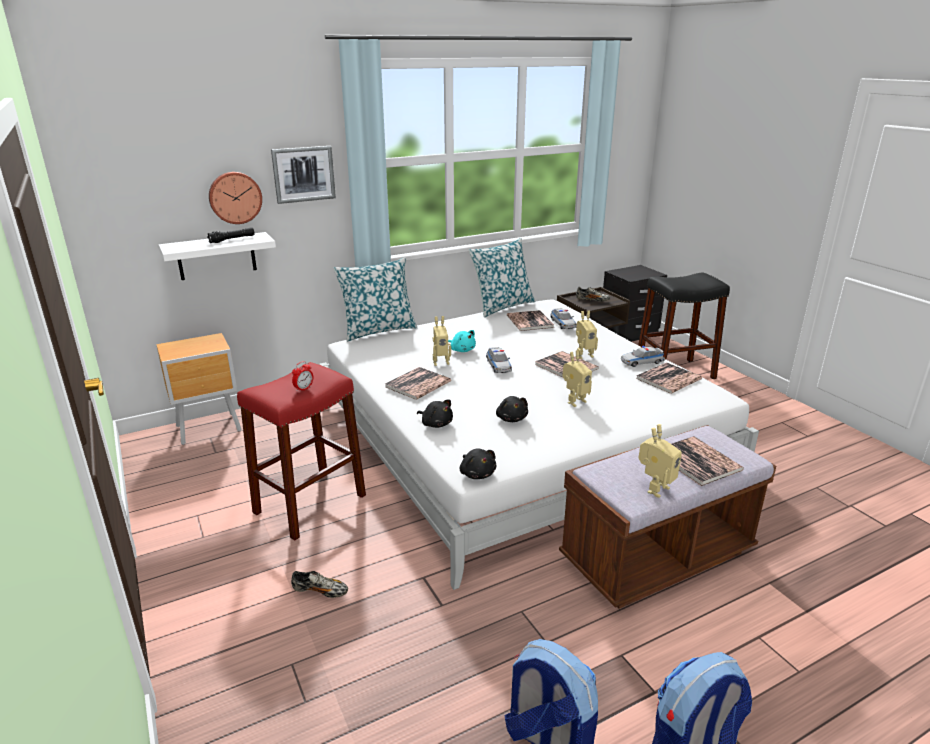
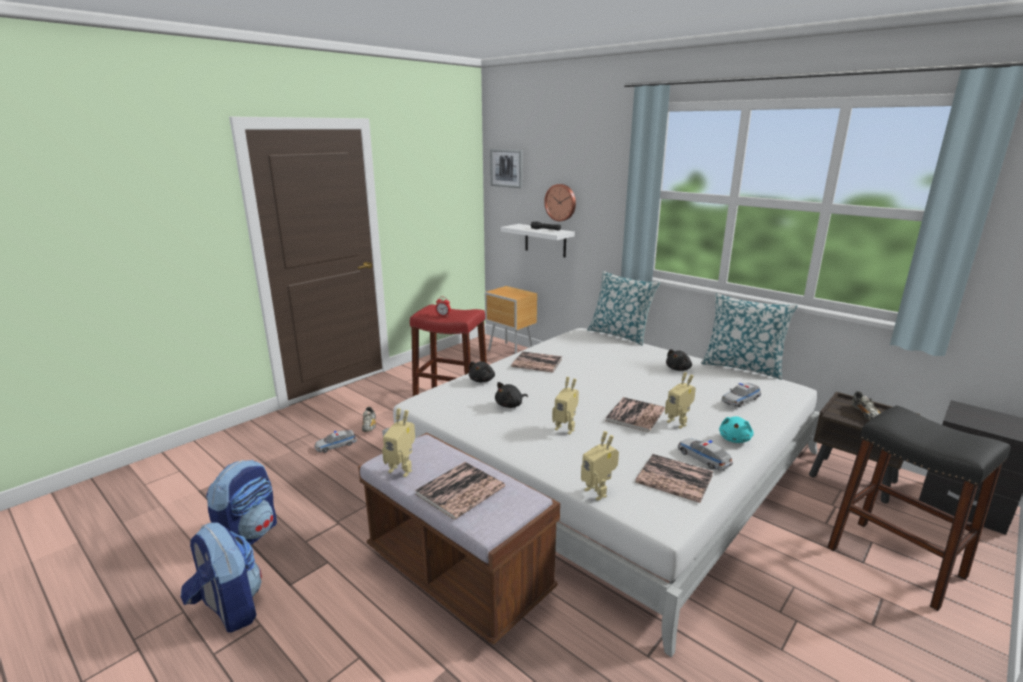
camera: 70 degrees right, 5 degrees down
(303, 174) = (605, 193): picture -> picture (507, 168)
(440, 362) = (585, 364): toy robot -> toy robot (598, 492)
(462, 350) = (618, 367): turquoise plush toy -> turquoise plush toy (735, 439)
(477, 473) = (419, 405): black plush toy -> black plush toy (678, 369)
(498, 365) = (601, 385): toy car -> toy car (336, 445)
(529, 321) = (719, 383): book -> none

